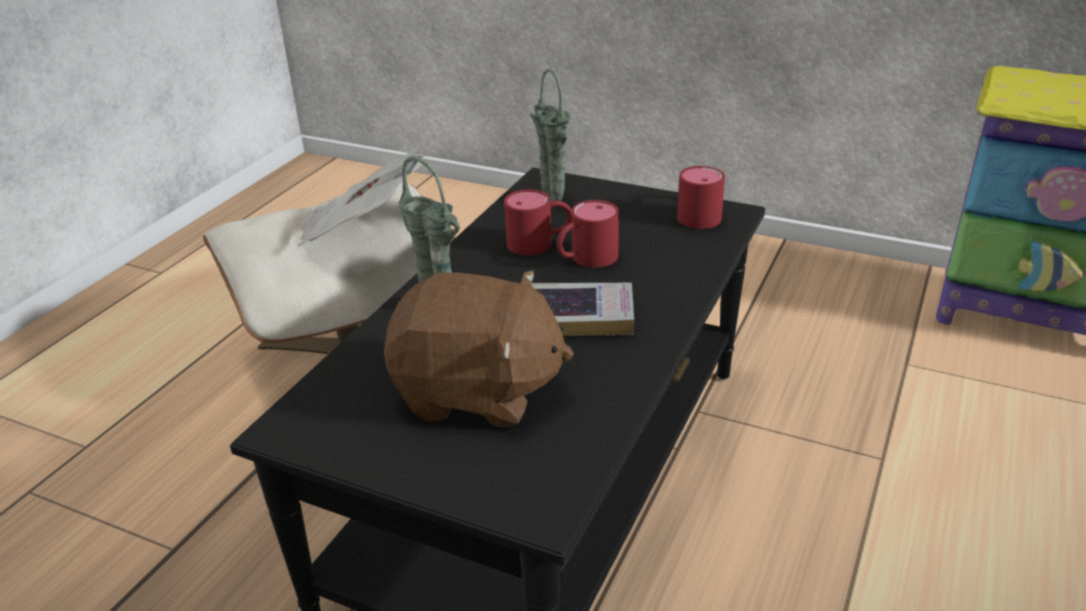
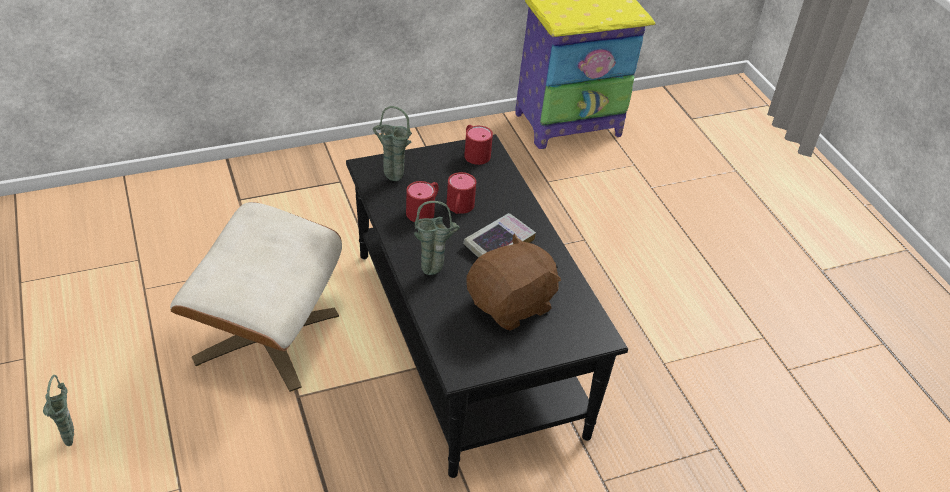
camera: 50 degrees left, 10 degrees up
(90, 351) = (71, 439): none -> green vase
(361, 231) = (284, 250): newspaper -> none

